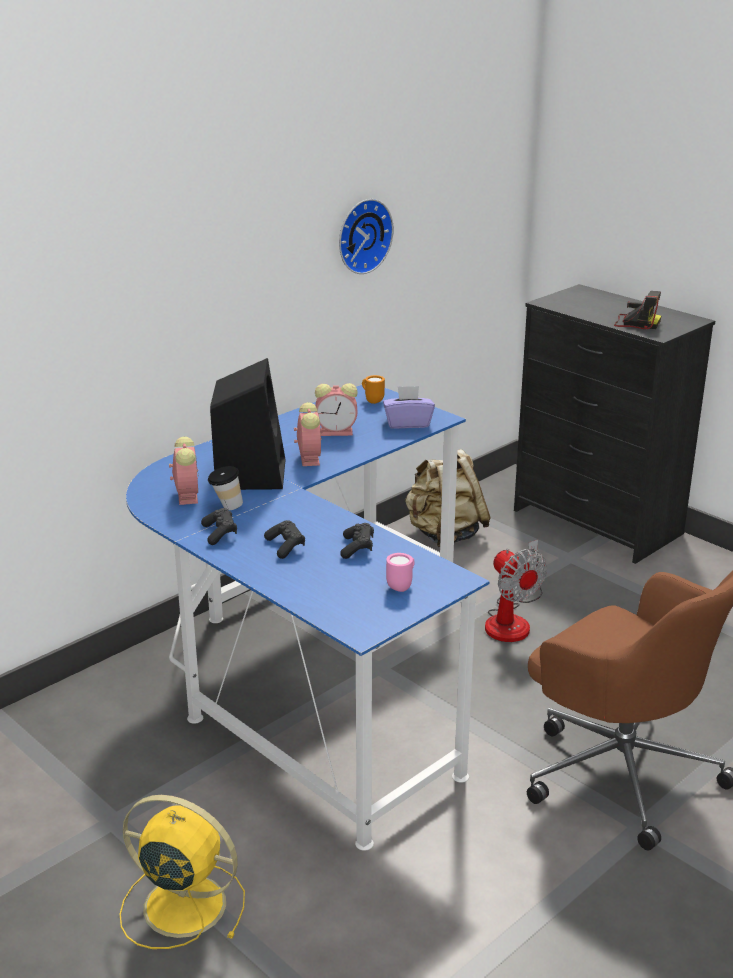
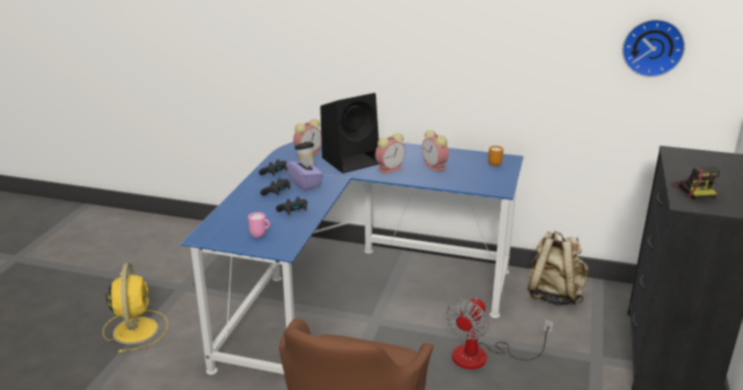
camera: 60 degrees right, 0 degrees up
(362, 235) = (532, 46): wall clock -> wall clock (652, 47)
(408, 423) = (477, 182): purple tissue box -> purple tissue box (305, 183)

